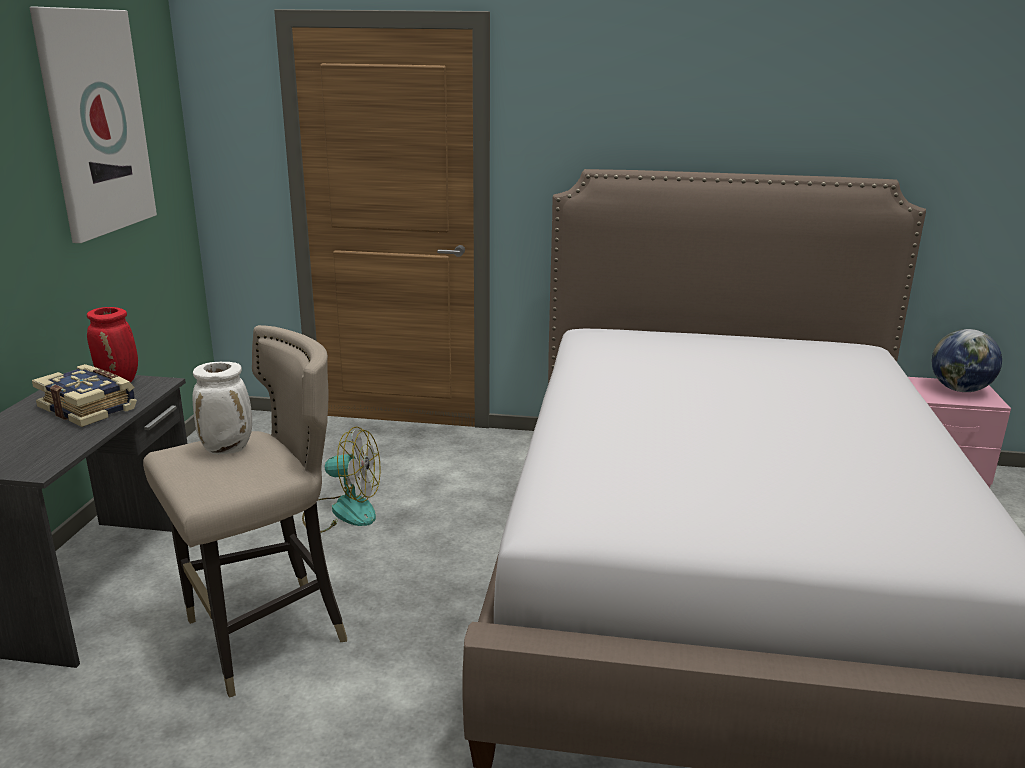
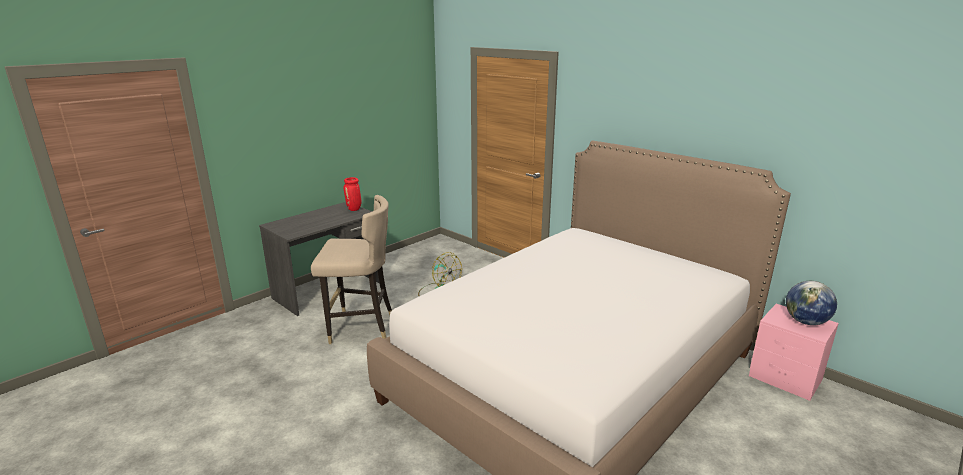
camera: 35 degrees right, 0 degrees up
(89, 408) = (332, 217): book -> none
(95, 123) = (378, 98): picture -> none
(228, 449) = (352, 243): white vase -> none

